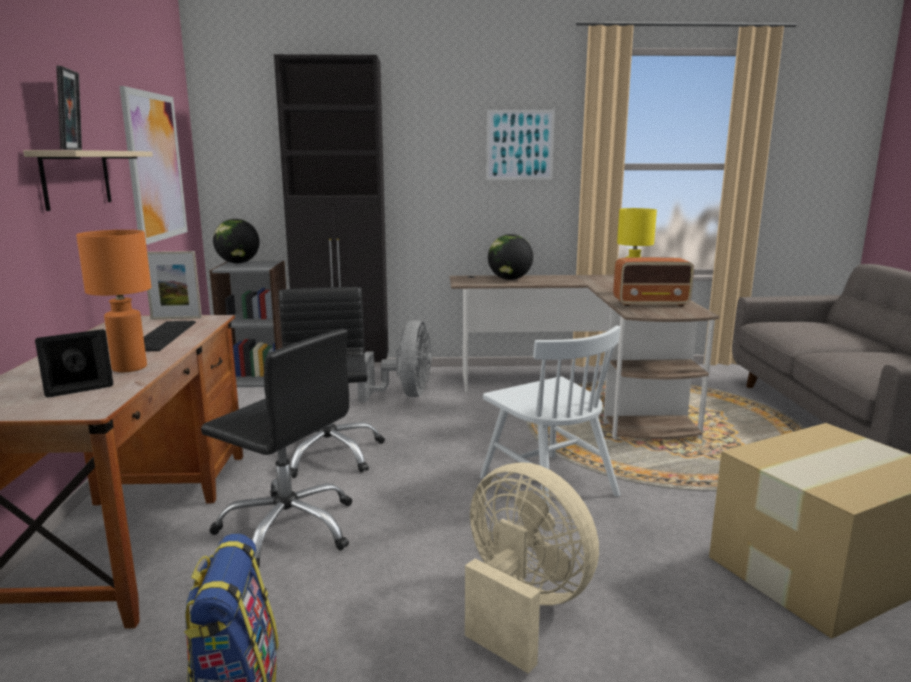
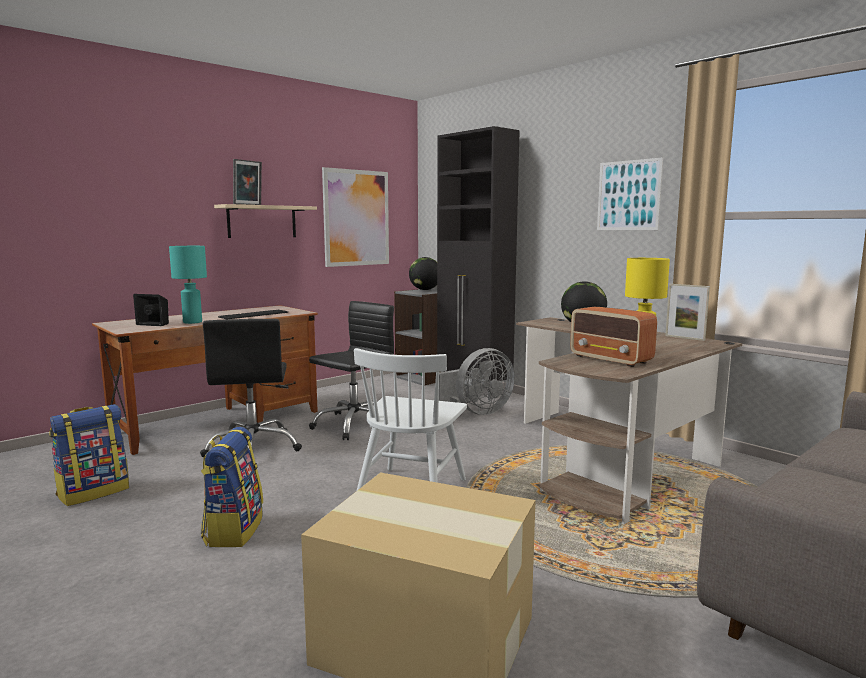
camera: 50 degrees right, 5 degrees down
(130, 368) = (193, 322): orange table lamp -> turquoise table lamp
(176, 318) = (291, 309): picture frame -> picture frame (684, 338)
(522, 606) = (233, 530): beige fan -> backpack

